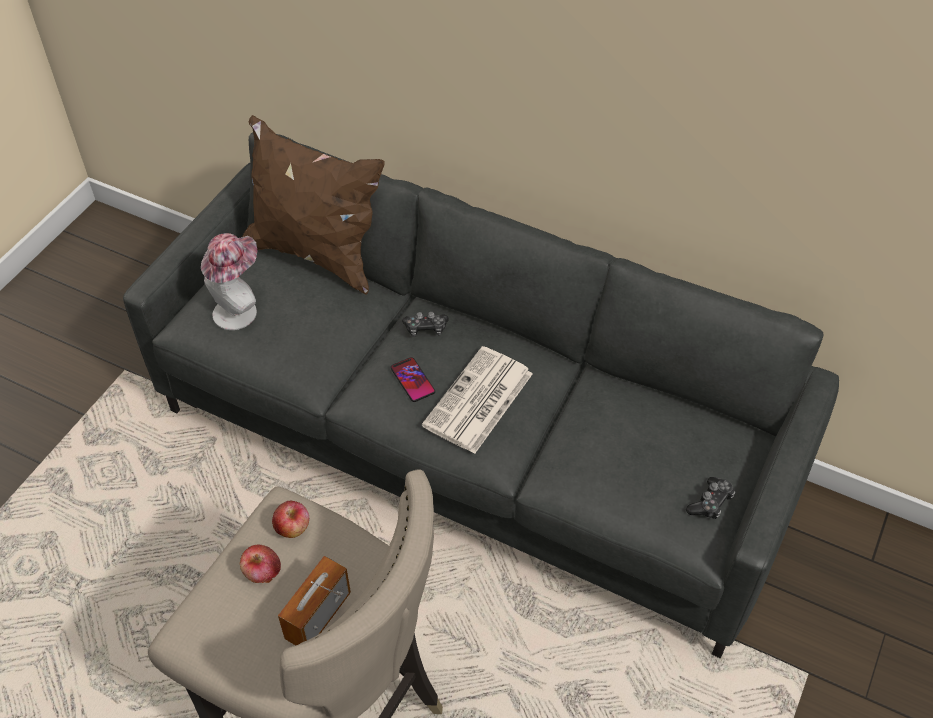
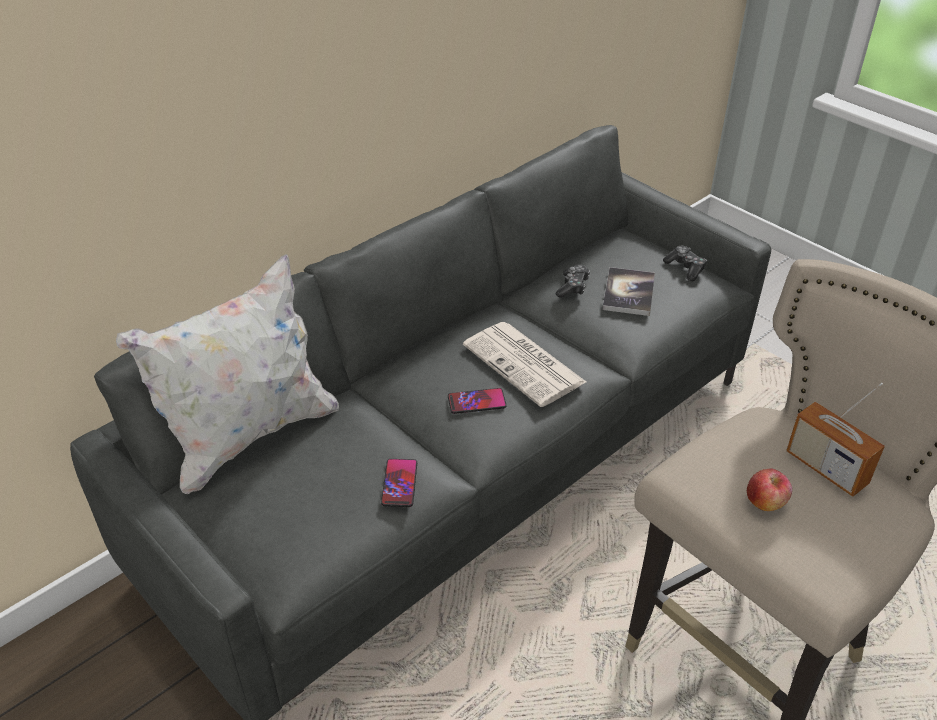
camera: 70 degrees left, 10 degrees down
(239, 309) = (296, 518): hat -> none
(292, 528) = (711, 469): apple -> none
(293, 357) = (399, 483): none -> phone
(316, 254) = (249, 436): brown pillow -> white pillow
(425, 328) = (413, 377): game controller -> game controller (572, 287)
(633, 458) = (628, 293): none -> book

